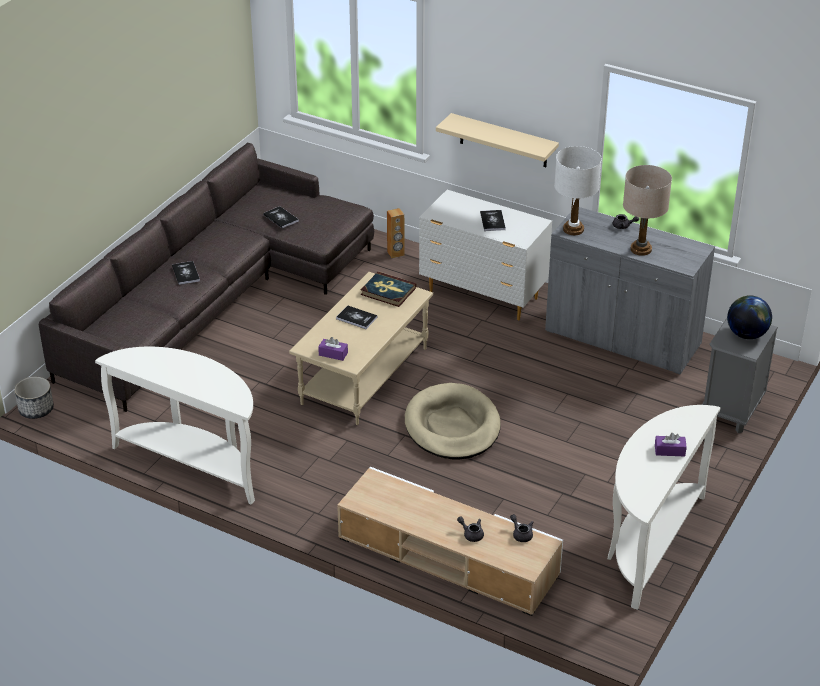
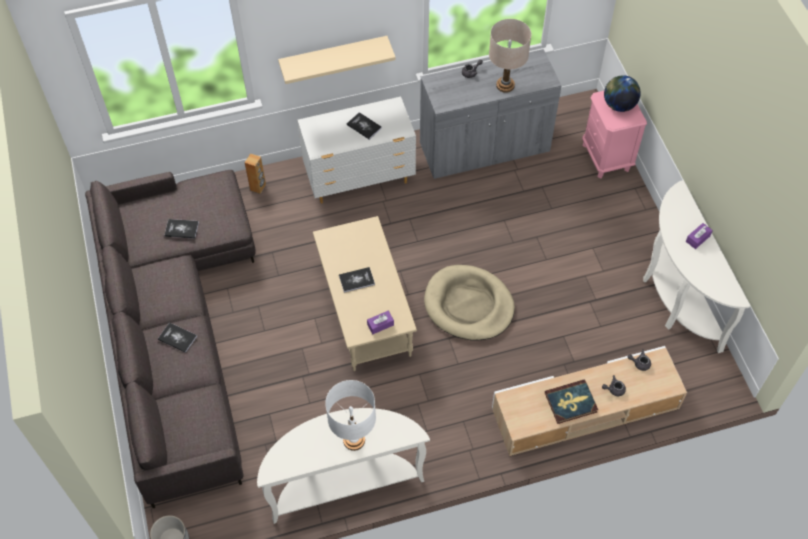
camera: 45 degrees left, 20 degrees up
(388, 291) = (348, 239): book -> book (571, 403)
(573, 229) = (444, 99): white table lamp -> white table lamp (354, 440)
(731, 411) = (606, 157): grey nightstand -> pink nightstand

